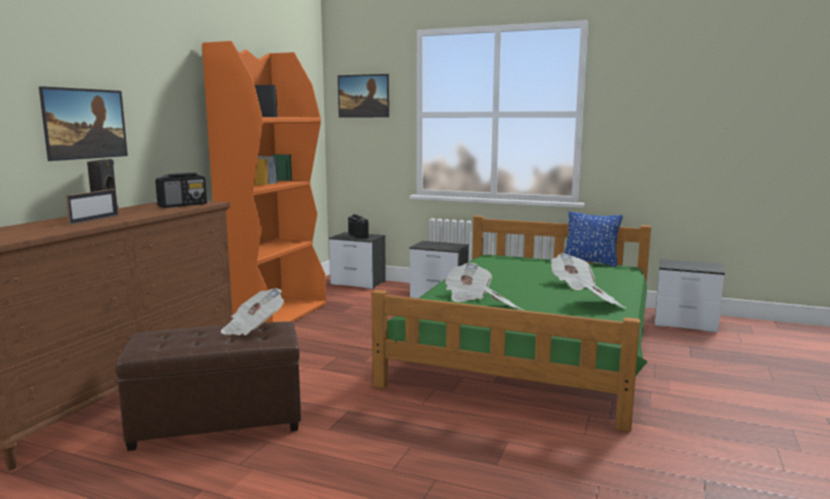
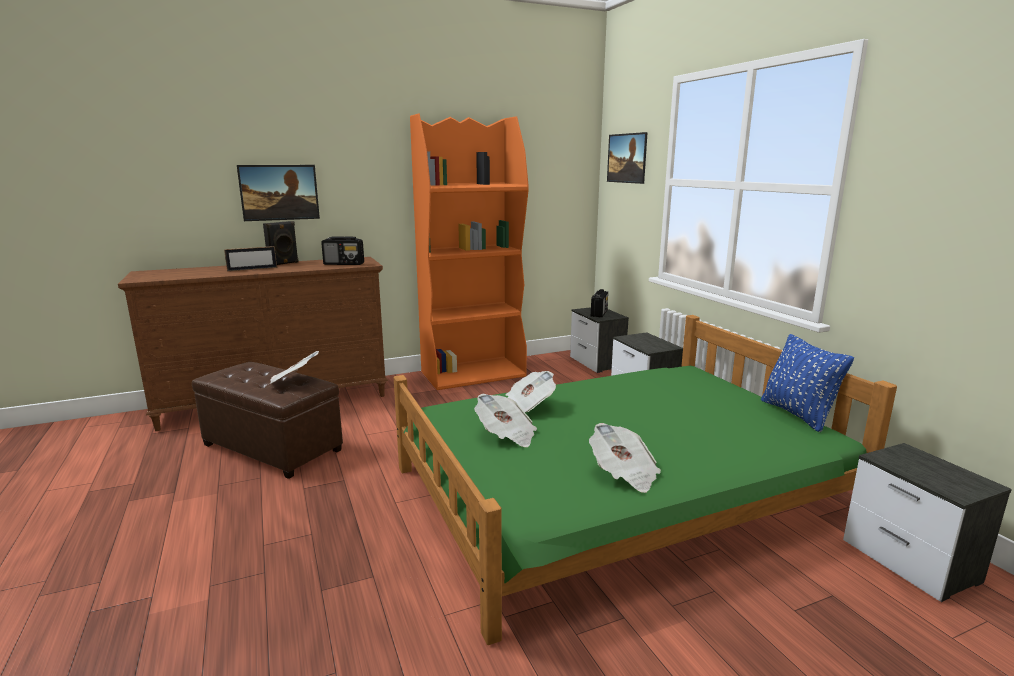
camera: 45 degrees right, 5 degrees up
(572, 284) = (675, 434): newspaper -> none

